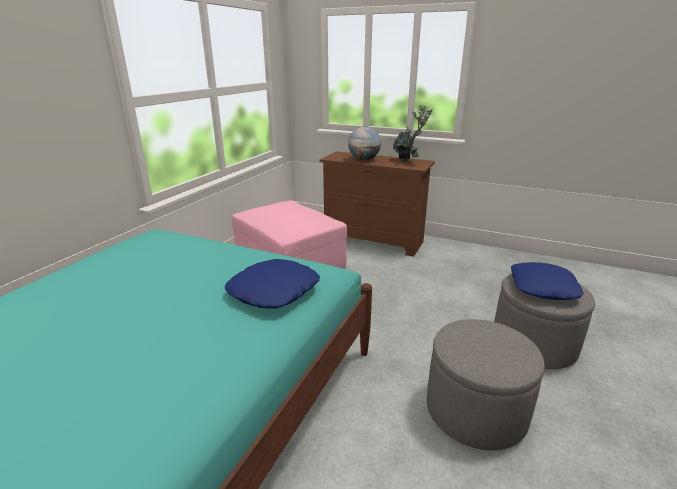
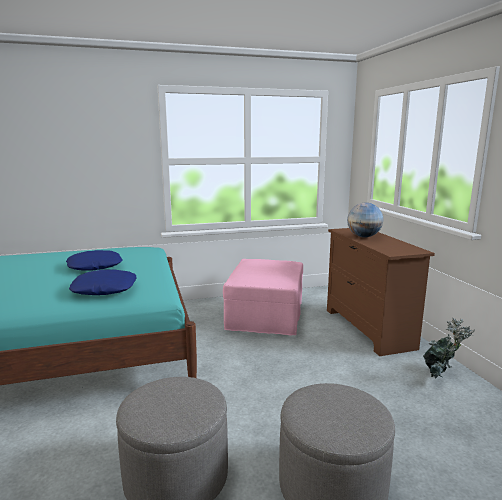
camera: 50 degrees right, 10 degrees down
(408, 161) = (401, 247): potted plant -> potted plant (440, 377)
(542, 287) = (331, 407): blue pillow -> blue pillow (95, 266)

